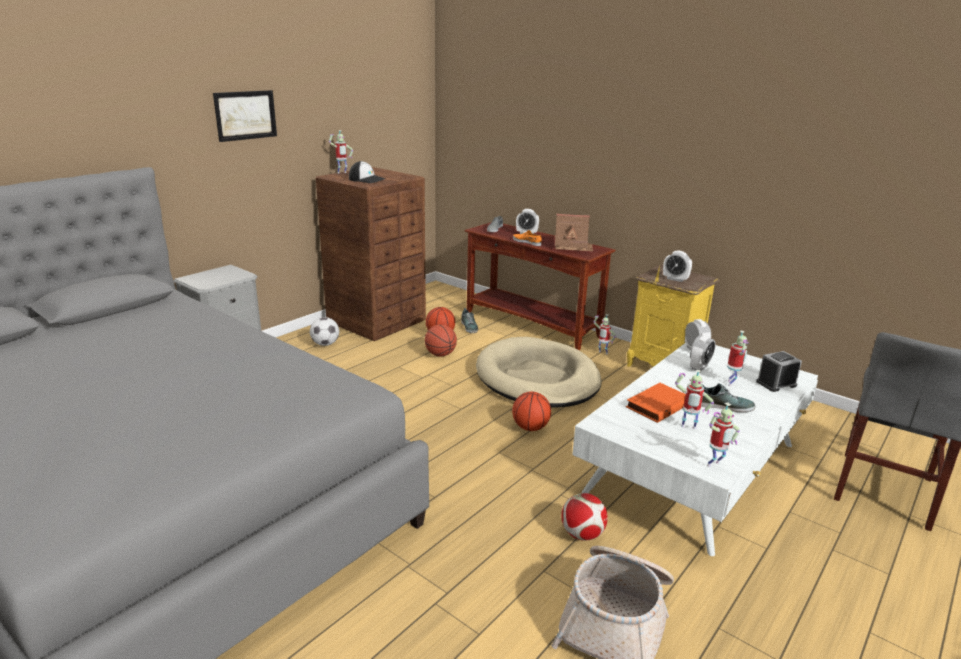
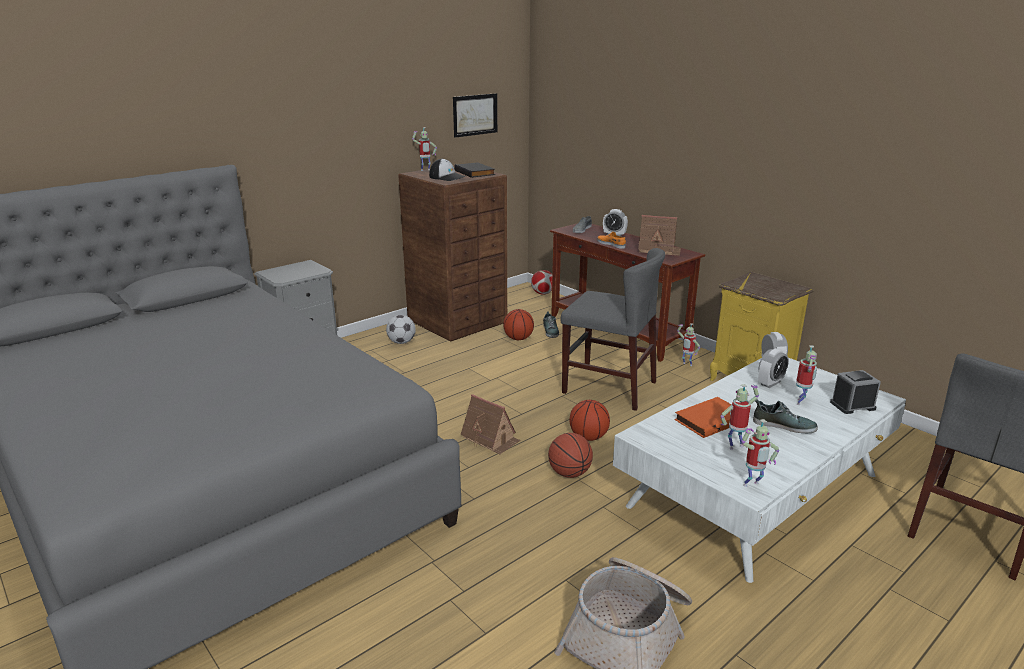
camera: 10 degrees right, 0 degrees up
(245, 115) = (328, 113): picture -> picture (475, 115)
(393, 175) = (475, 173): none -> black book
(437, 435) = (490, 439): none -> toy house
(440, 354) = (514, 358): basketball -> basketball (569, 473)
(537, 378) = (609, 387): beige dog bed -> grey chair
(582, 534) = (615, 548): football -> football (542, 293)
(675, 279) = (762, 288): alarm clock -> none
(687, 428) = (735, 445): toy robot -> toy robot turned 135 degrees clockwise

